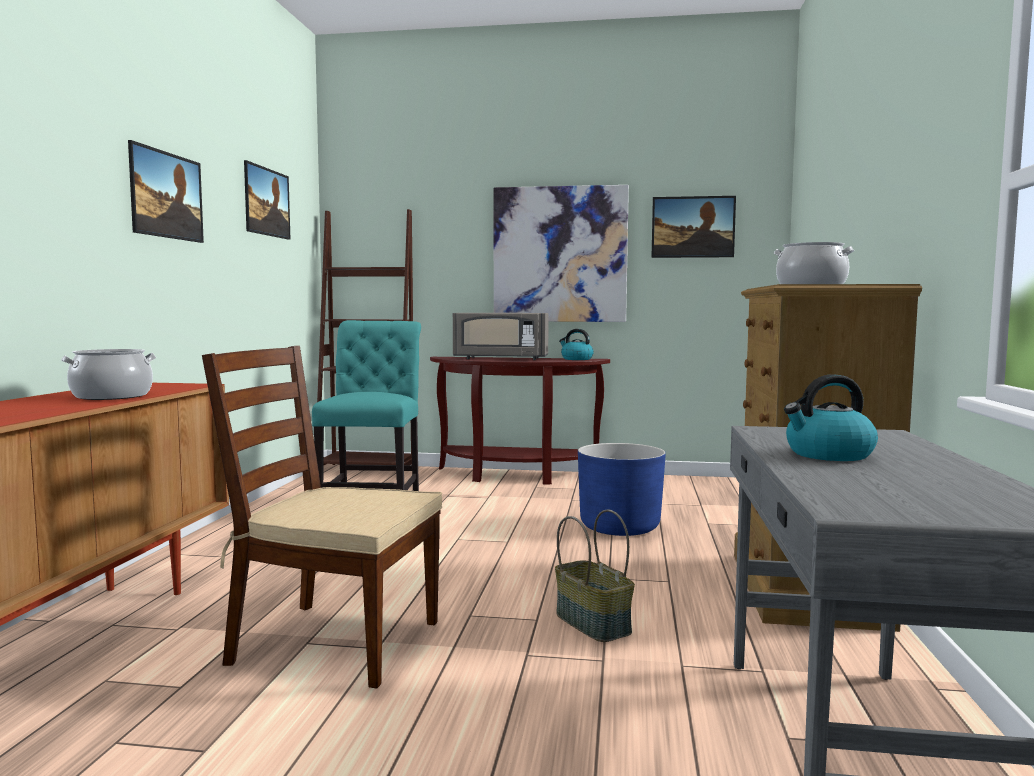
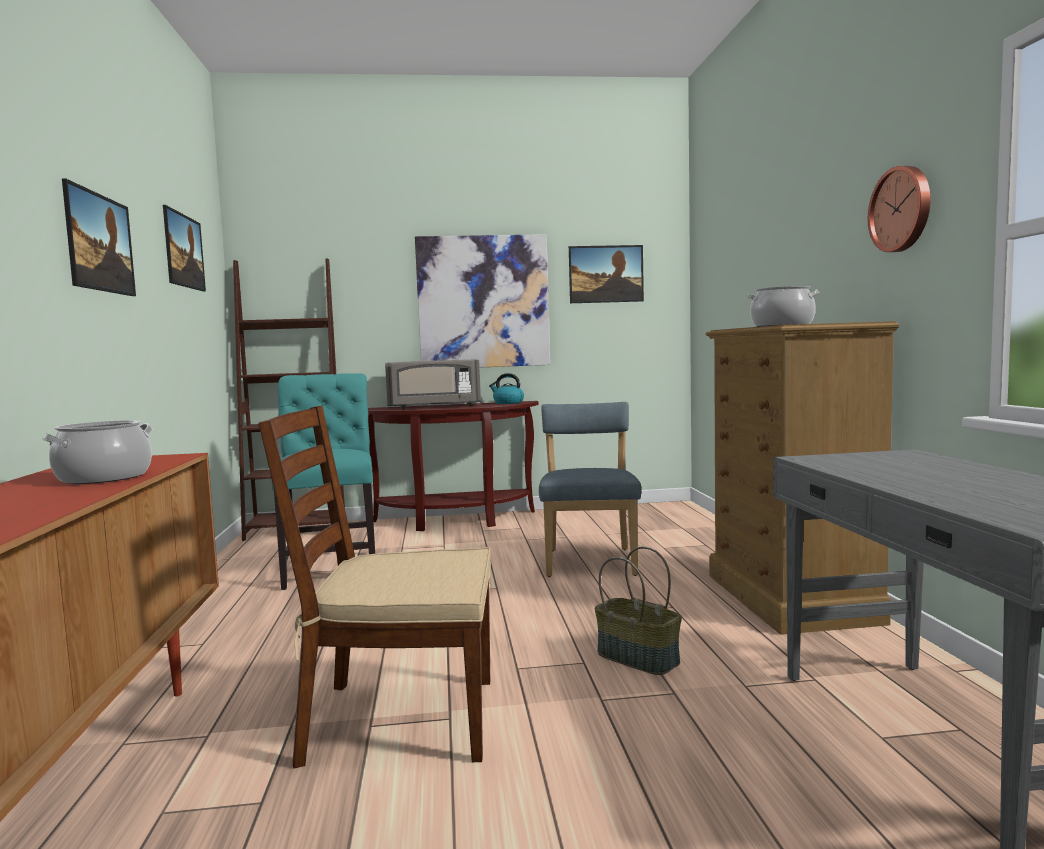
camera: 15 degrees left, 0 degrees up
(619, 527) = (590, 560): blue planter -> blue chair
(828, 454) = (912, 477): kettle -> none
(937, 155) = (902, 209): none -> wall clock

